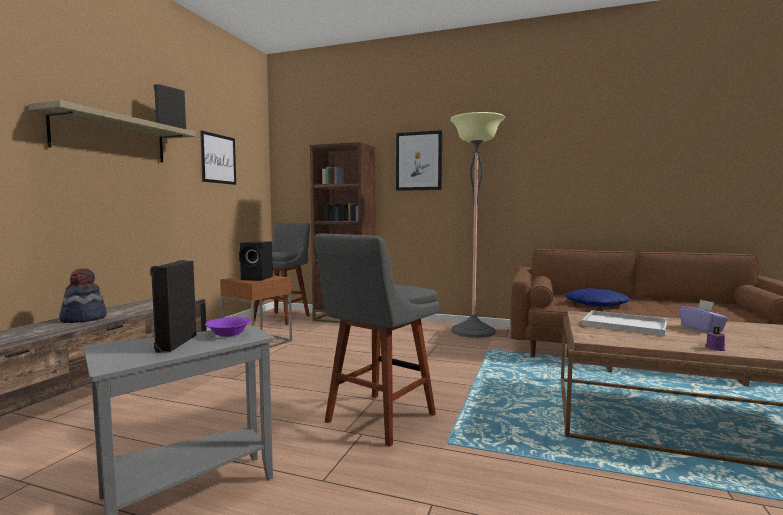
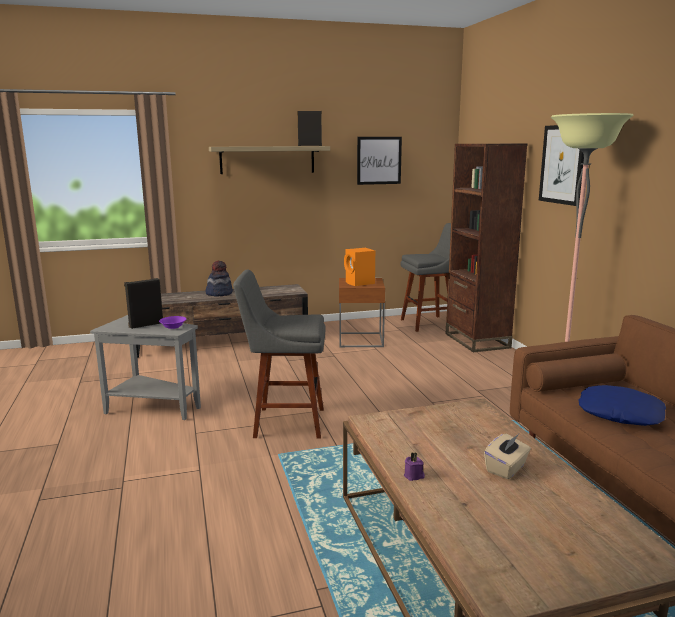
camera: 55 degrees right, 10 degrees up
(258, 278) = (360, 283): black speaker -> orange speaker
(622, 324) = (456, 428): white tray -> none
(702, 329) = (506, 468): purple tissue box -> beige tissue box

